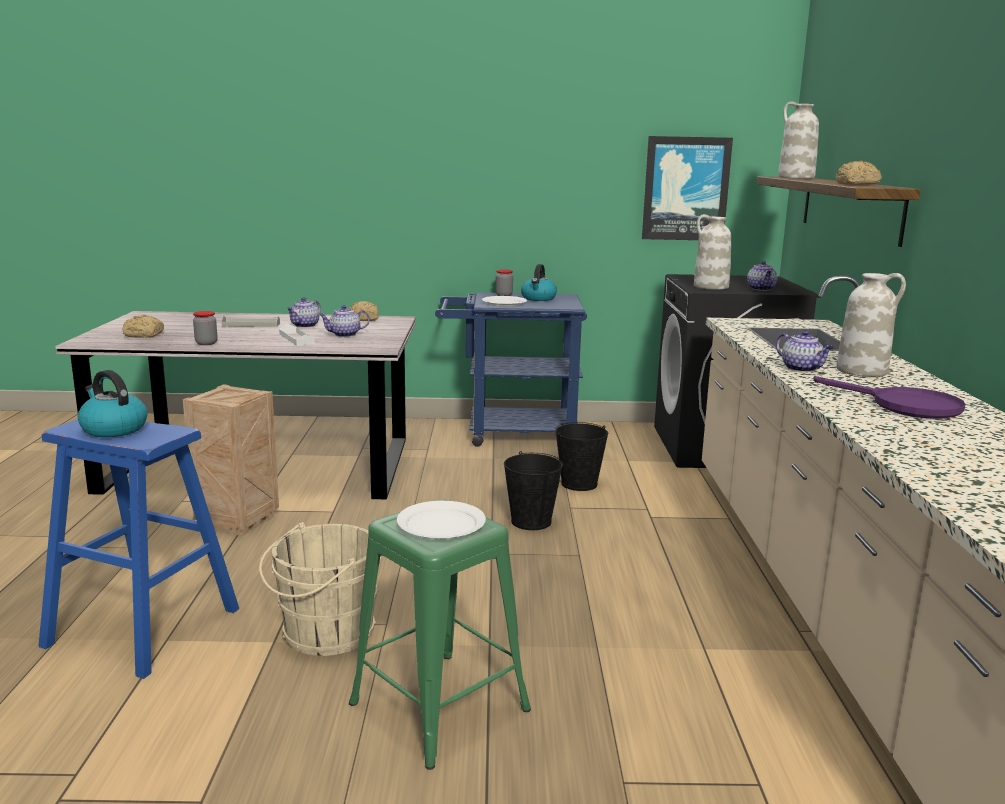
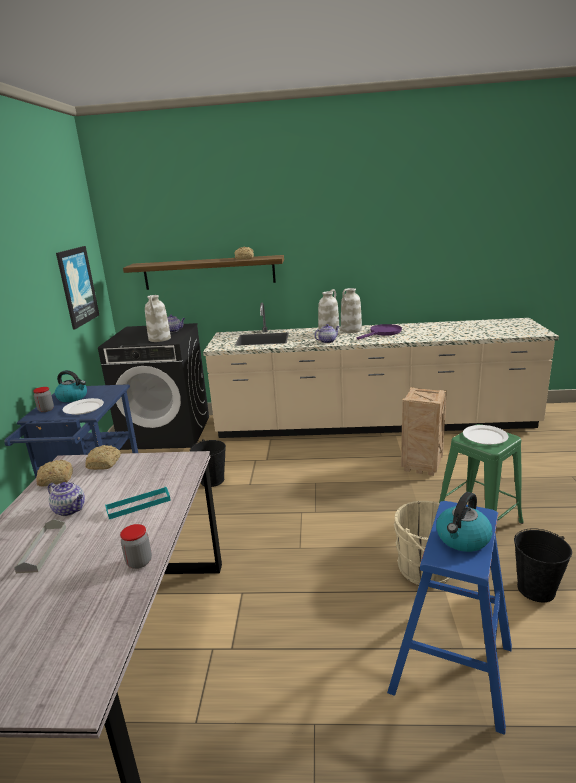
camera: 85 degrees left, 5 degrees up
(144, 335) = (60, 634): bread -> bread (105, 463)
(237, 523) = (260, 654): crate -> crate (423, 466)
(296, 339) = (138, 505): white tray -> turquoise tray
(344, 335) = (131, 481): teapot -> none
(531, 521) = (270, 498): black bucket -> black bucket (536, 589)
(795, 177) = (155, 263): white vase -> white vase (351, 330)

